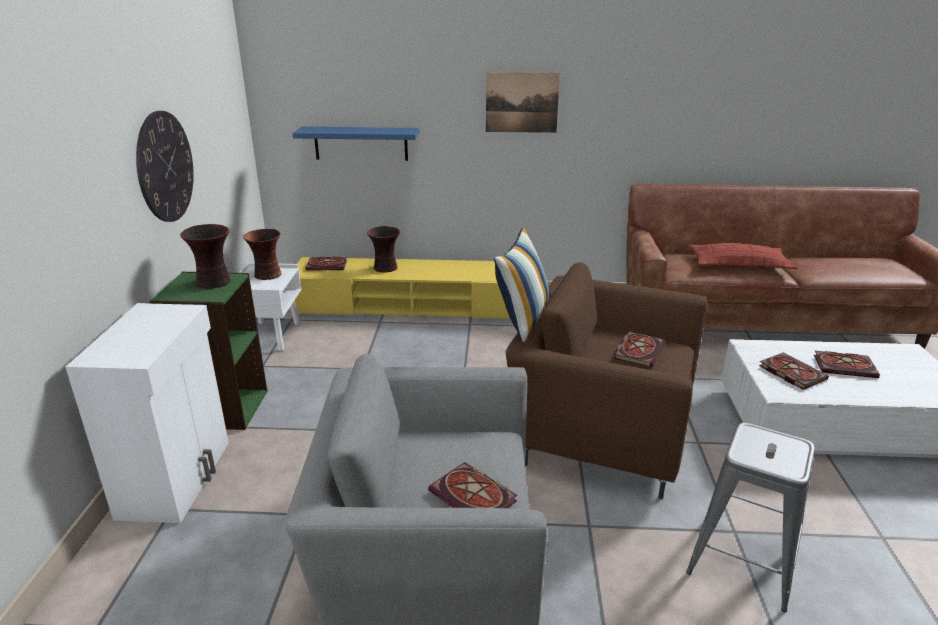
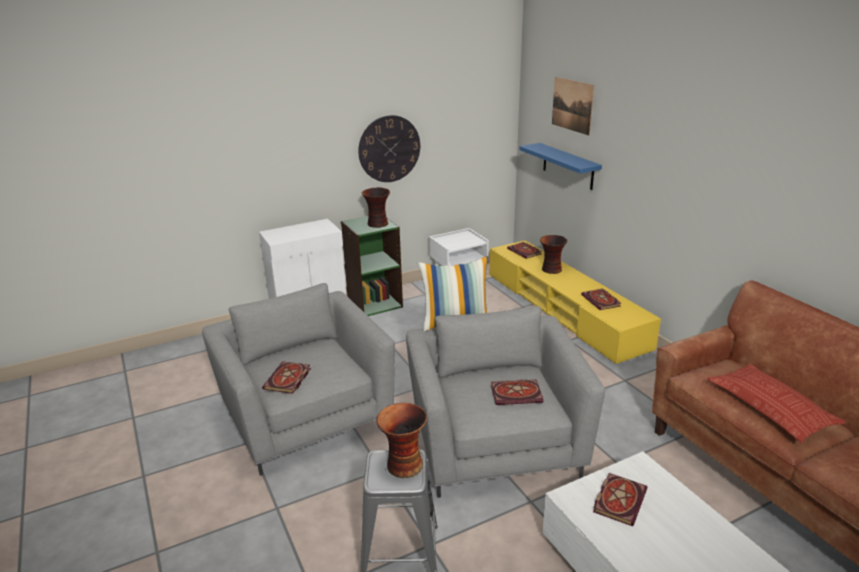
camera: 60 degrees right, 0 degrees up
(267, 275) = (464, 239): vase -> vase (403, 465)
(522, 102) = (673, 165): picture -> picture (572, 105)
(601, 429) = (495, 445): brown armchair -> grey armchair
(846, 366) = (680, 539): book -> book (602, 301)

